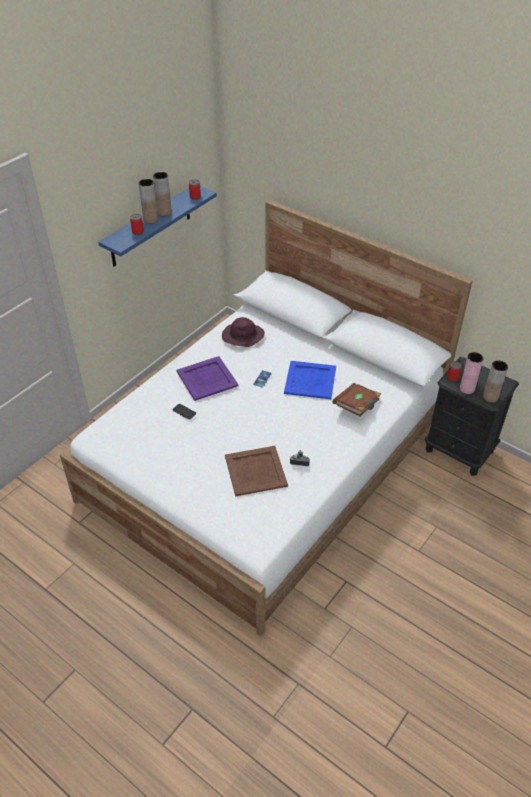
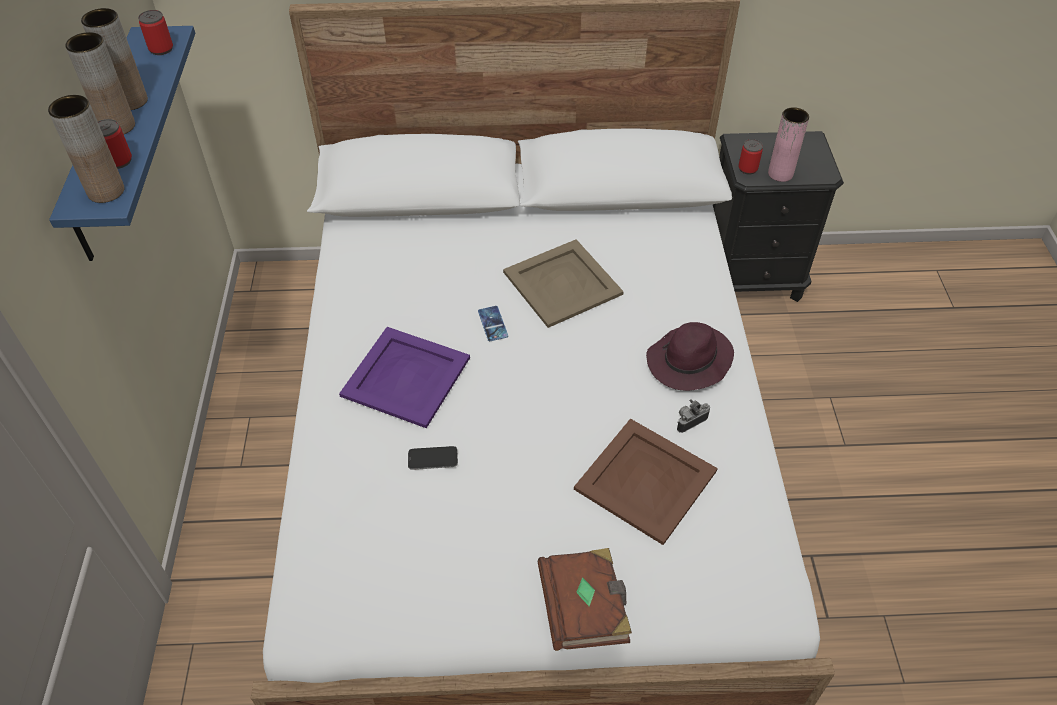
camera: 40 degrees left, 5 degrees up
(242, 337) = (385, 274): purple hat -> purple hat (688, 362)
(310, 380) = (562, 282): blue tray -> beige tray
(357, 406) = (668, 283): brown book -> brown book (584, 608)
(490, 397) = (818, 169): brown vase -> brown vase (106, 191)

